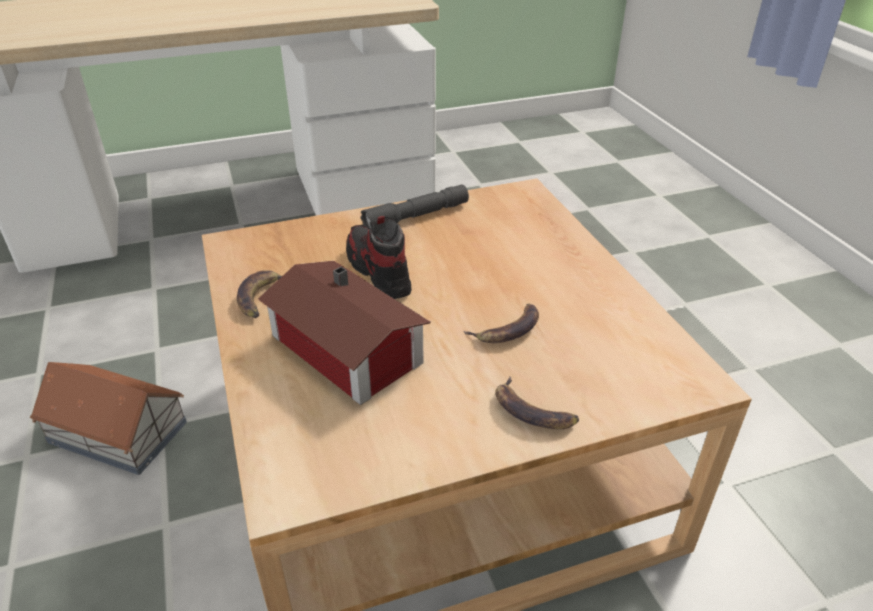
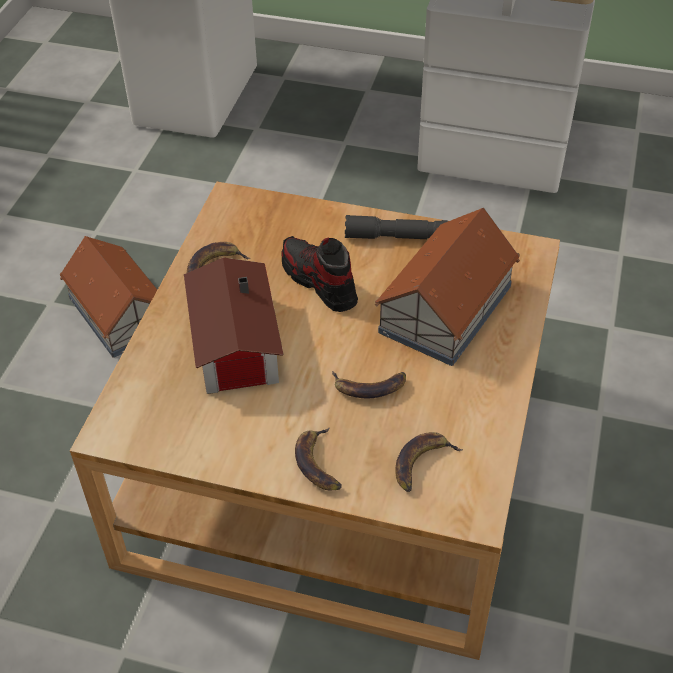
camera: 35 degrees right, 10 degrees up
(378, 272) = (319, 282): shoe -> shoe turned 45 degrees counterclockwise
(505, 250) = (444, 309): none -> toy house
(618, 366) = (422, 464): none -> banana

